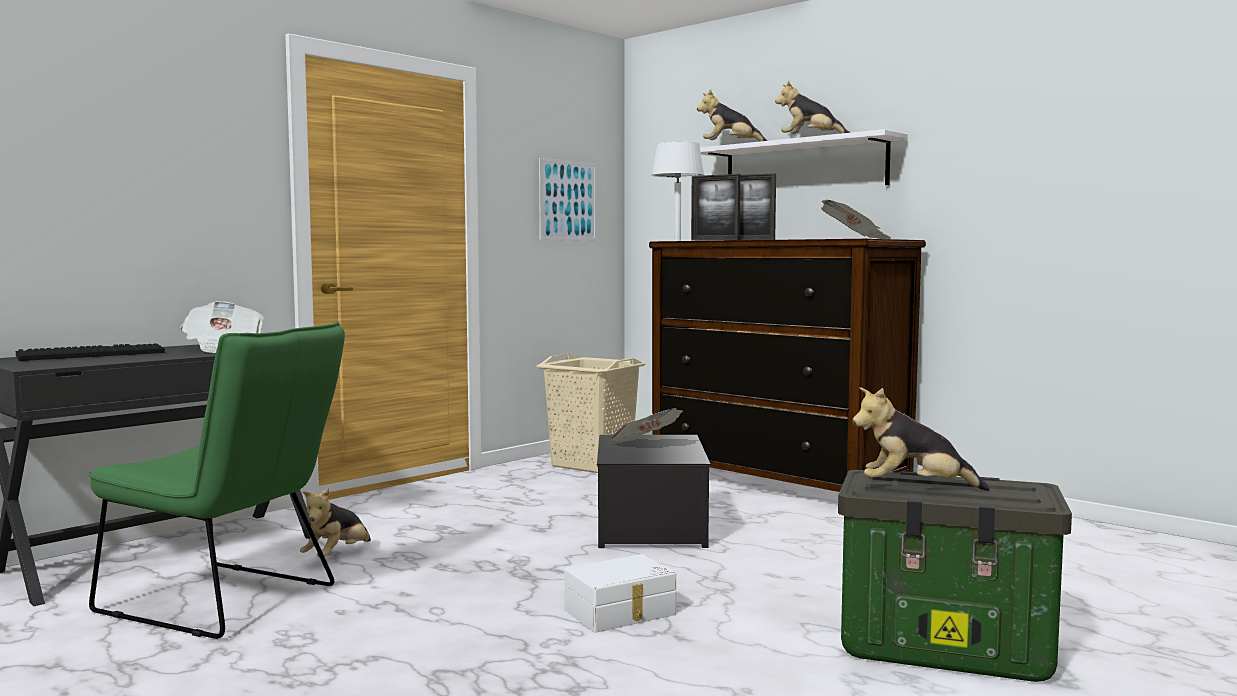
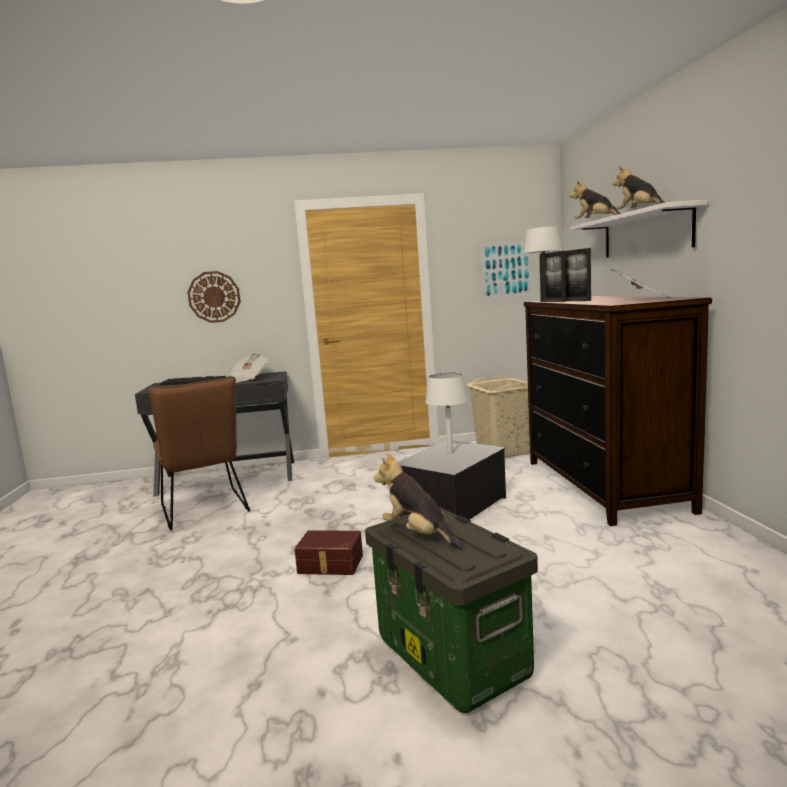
camera: 40 degrees right, 5 degrees up
(125, 185) = (214, 297): none -> wall clock
(228, 601) = (205, 510): green chair -> brown chair
(337, 556) = (281, 493): plush toy -> none
(621, 613) = (330, 565): white storage box -> brown storage box
(645, 446) = (450, 453): newspaper -> white table lamp

